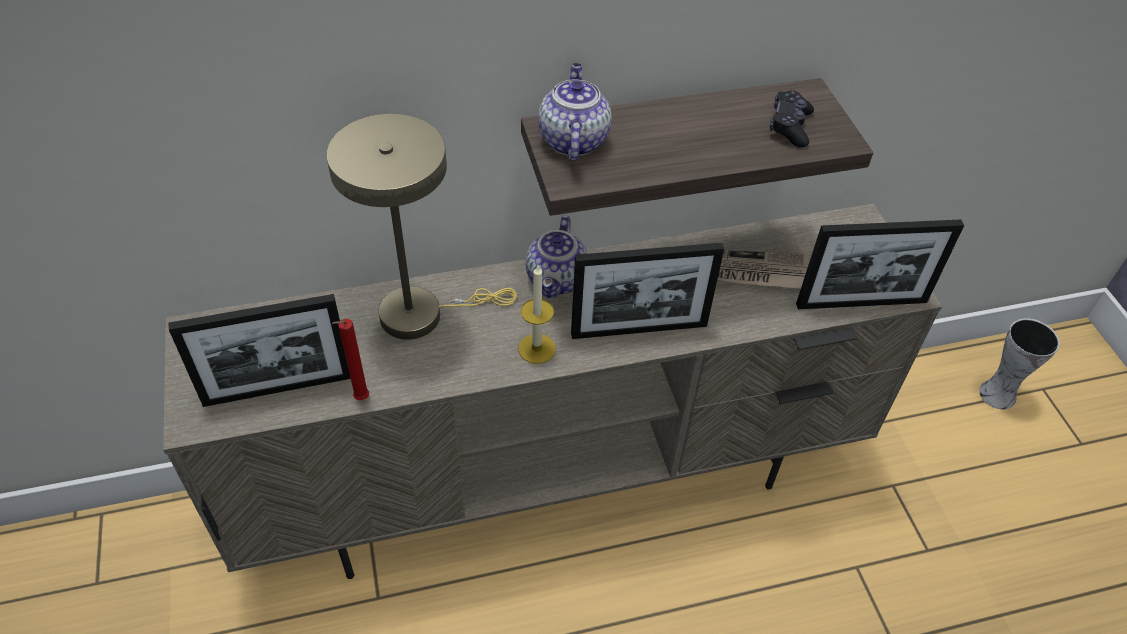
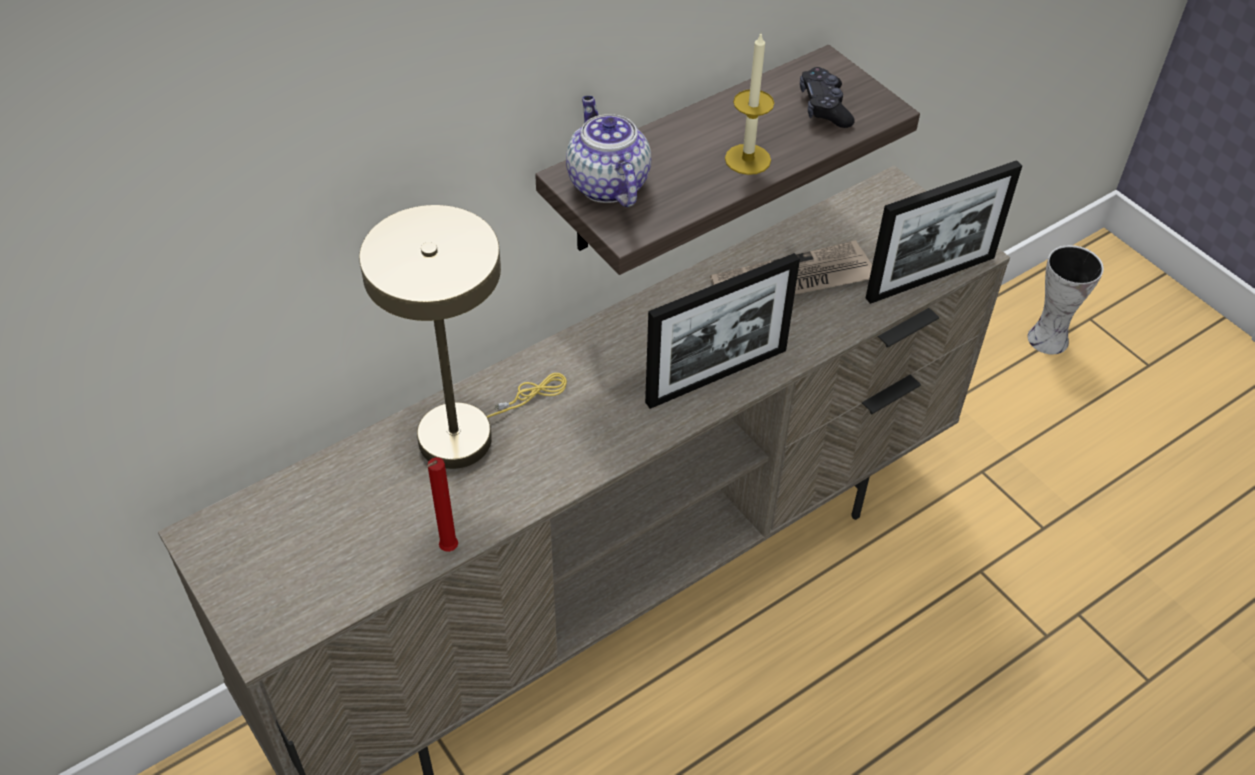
camera: 20 degrees left, 0 degrees up
(278, 389) = (346, 569): picture frame -> none
(537, 348) = (617, 431): candle -> candle (747, 159)
(558, 280) = (601, 348): teapot -> none

